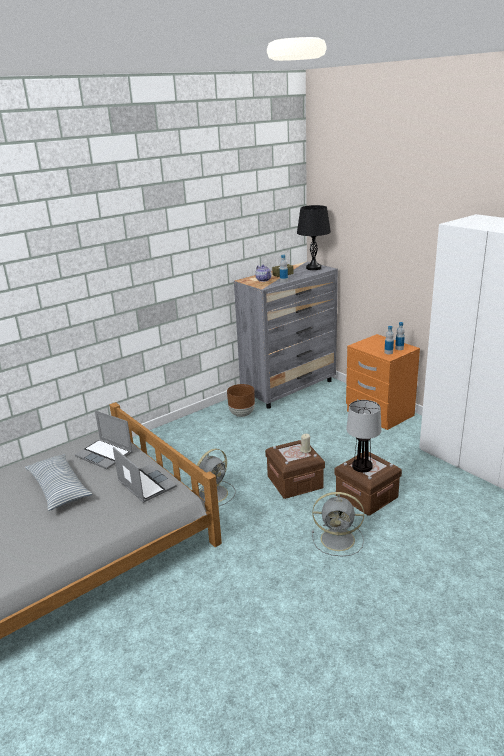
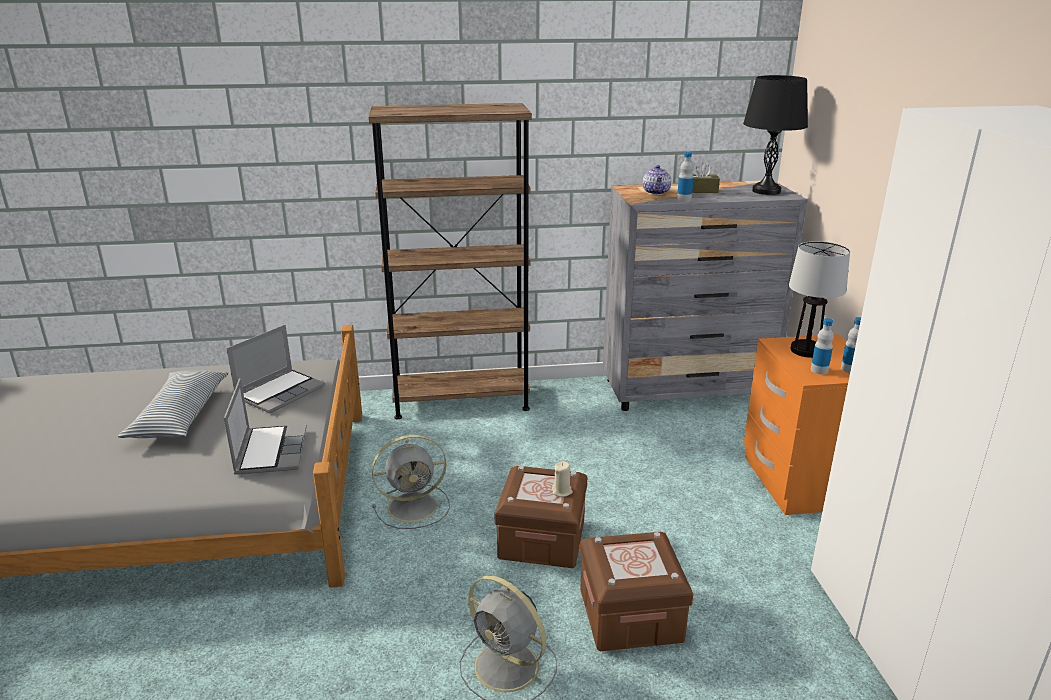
camera: 30 degrees right, 0 degrees up
(105, 455) = (280, 392): laptop -> laptop turned 120 degrees counterclockwise
(175, 432) = (461, 400): none -> brown bookcase
(242, 414) = (576, 405): brown planter -> none
(362, 467) = (620, 557): table lamp -> table lamp (806, 351)

